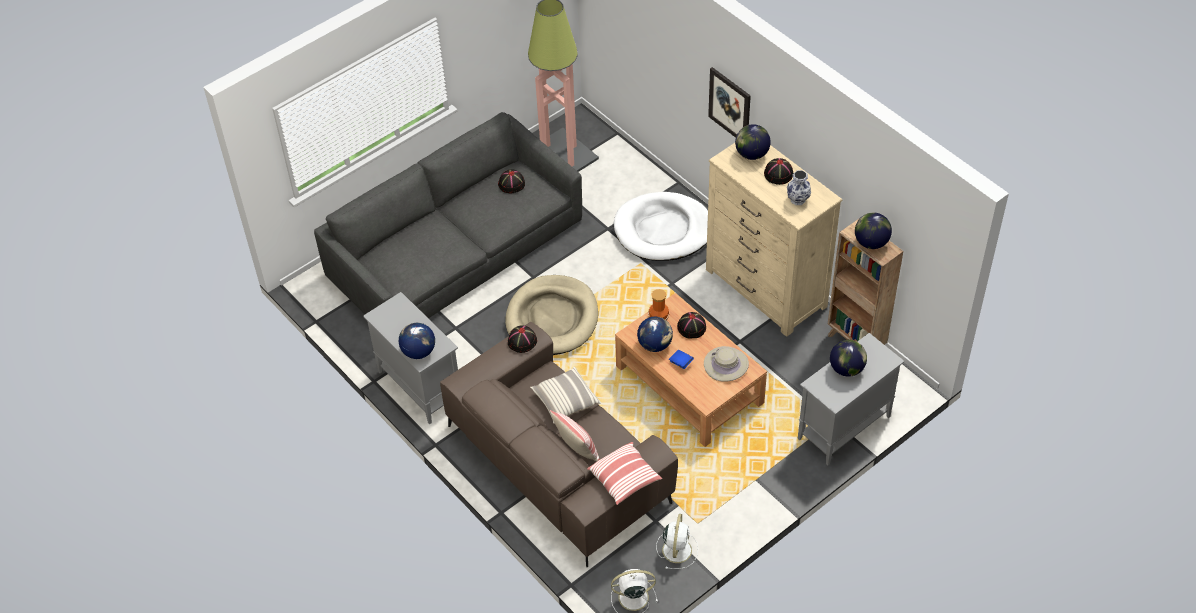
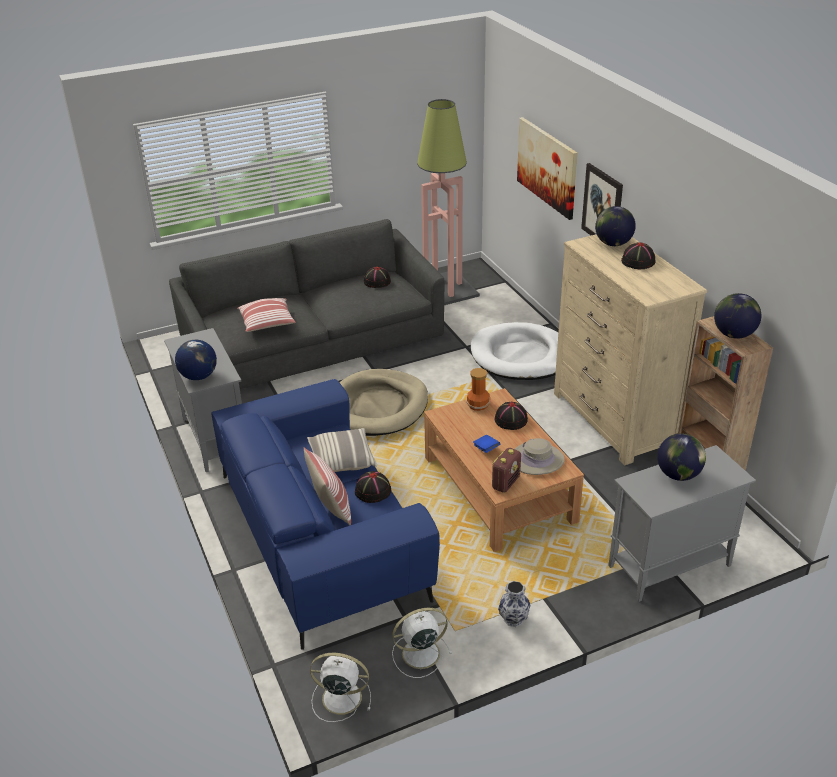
camera: 15 degrees right, 15 degrees down
(522, 341) = (315, 391): black hat -> black hat (372, 491)
(559, 462) = (322, 534): brown sofa -> blue sofa
(625, 479) = (363, 539): pillow -> pillow (267, 323)
(655, 345) = (463, 428): globe -> none
(663, 54) = (547, 167): none -> picture
(677, 549) = (419, 654): white fan -> white fan turned 135 degrees counterclockwise
(708, 393) = (506, 482): none -> radio
(797, 199) = (653, 283): vase -> vase (513, 619)

